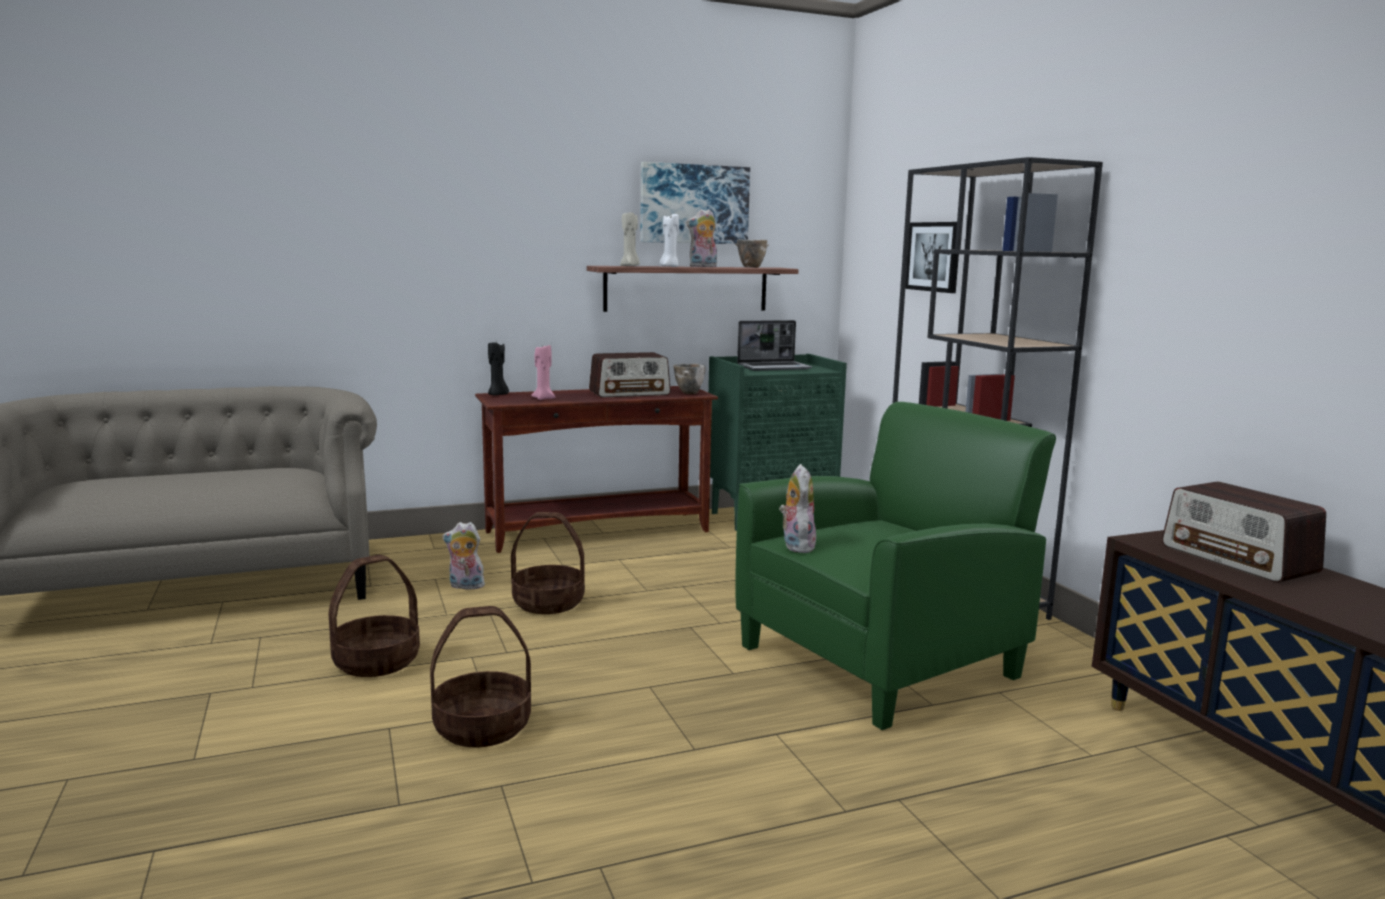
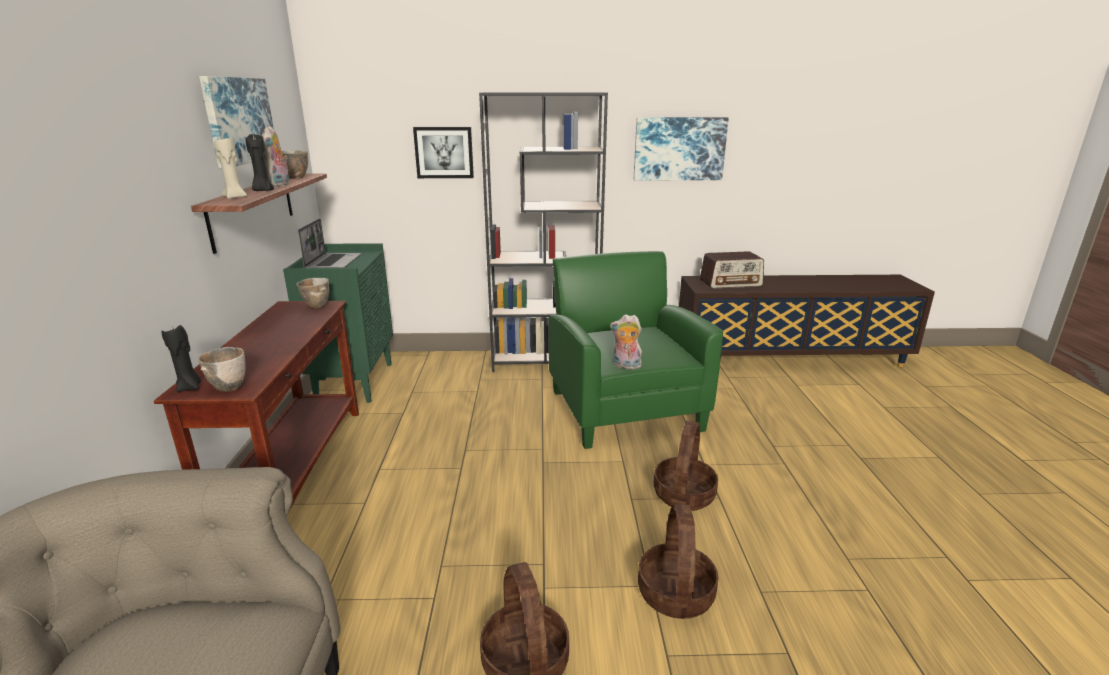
camera: 70 degrees left, 10 degrees up
(465, 586) = (367, 576): plush toy -> none
(504, 400) = (231, 387): none -> bowl
(544, 398) = (253, 366): pink candle -> none
(548, 603) = (451, 525): basket -> basket (684, 495)
(630, 393) = (282, 327): radio -> none
(669, 266) = (263, 190): white candle -> black candle
(1220, 261) = (679, 149): none -> picture

